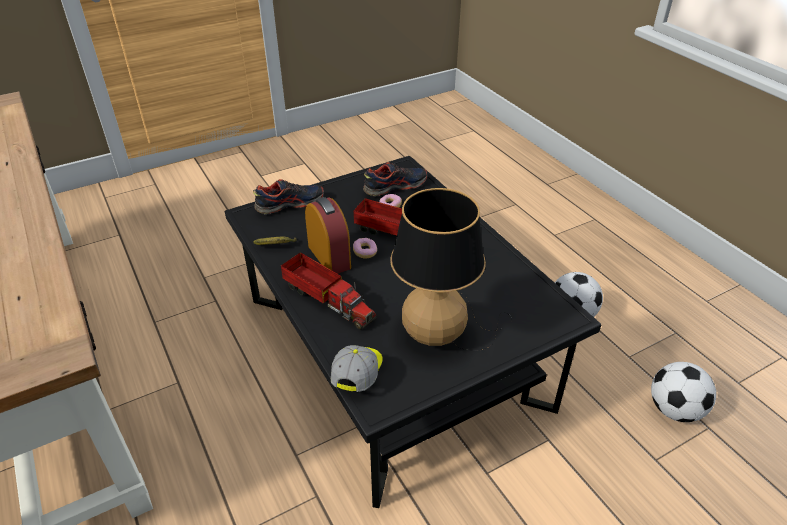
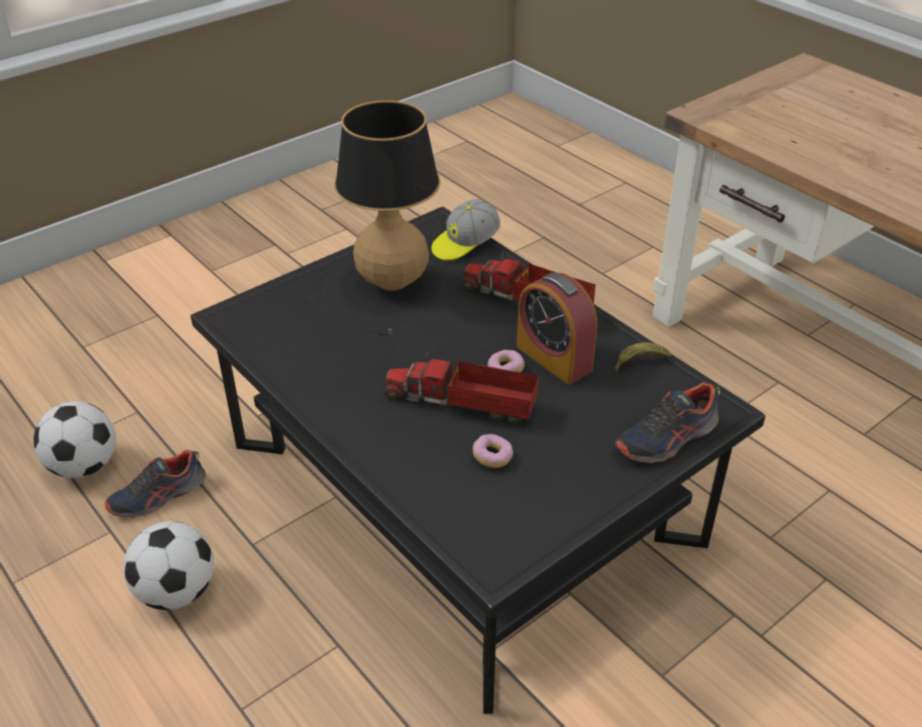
camera: 170 degrees right, 0 degrees up
(358, 374) = (465, 244): cap -> cap turned 45 degrees clockwise
(395, 186) = (496, 504): shoe -> shoe (158, 496)

